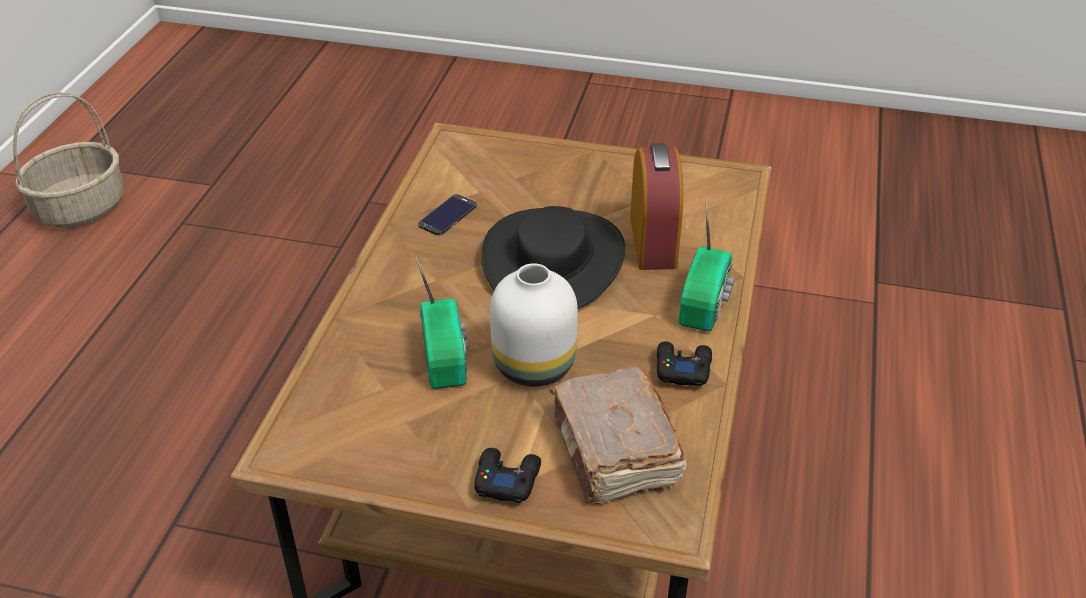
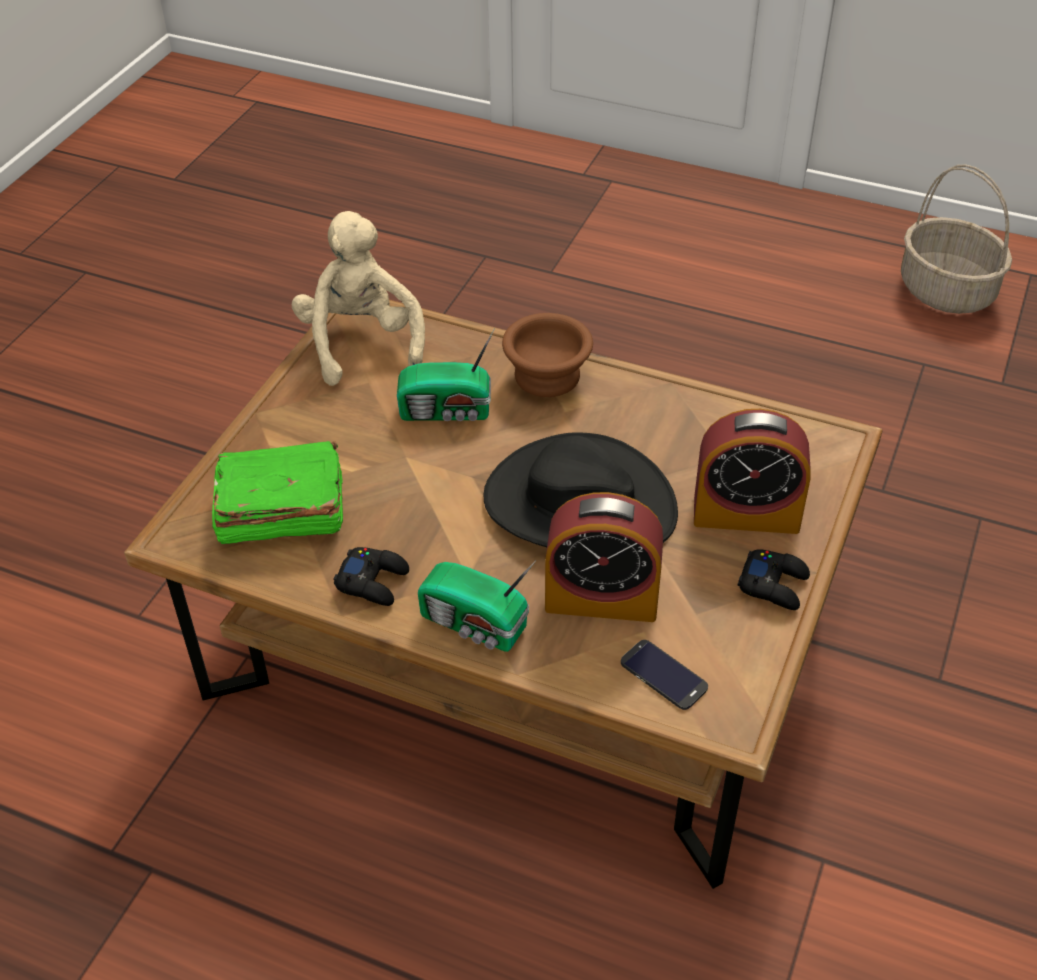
camera: 100 degrees right, 5 degrees up
(338, 440) = (361, 343): none -> beige plush toy
(388, 295) = (544, 376): none -> brown bowl
(448, 215) = (679, 427): phone -> phone (663, 675)
(507, 479) = (276, 436): black game controller -> black game controller (774, 584)
(535, 367) = (412, 471): white vase -> none
(542, 179) = (746, 513): none -> alarm clock
(614, 453) = (280, 512): brown book -> green book

